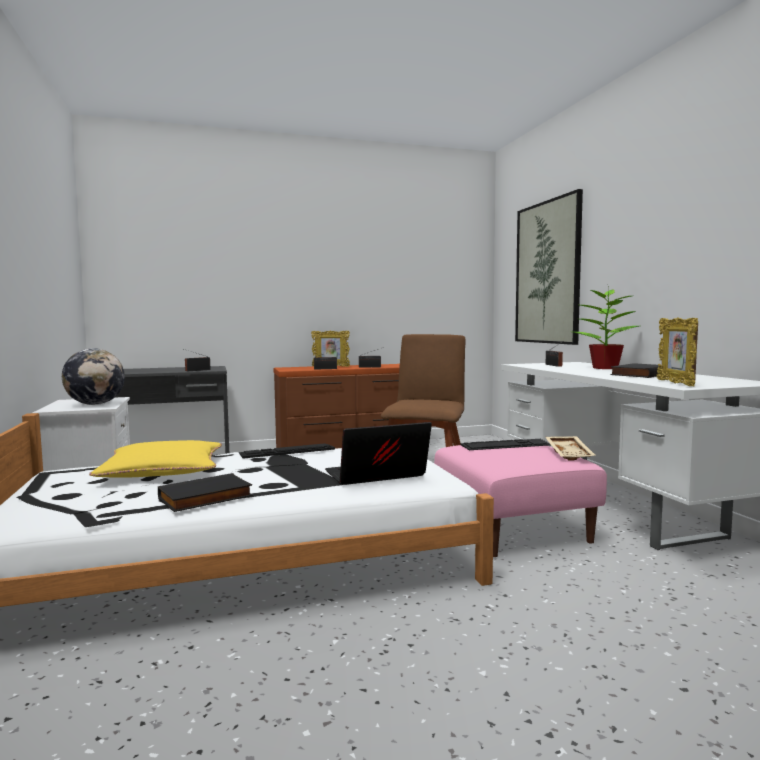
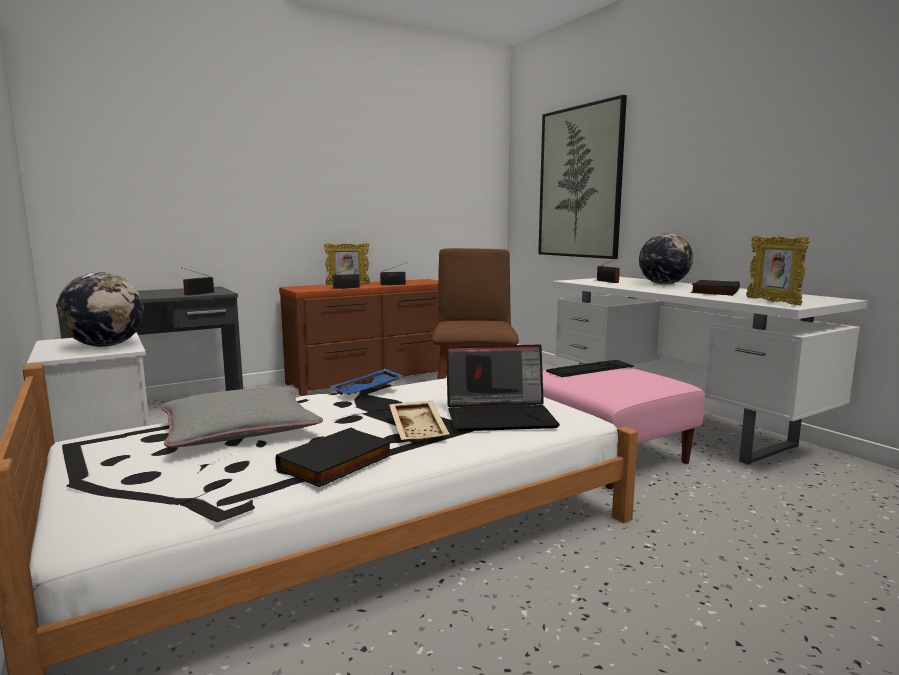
camera: 15 degrees left, 5 degrees up
(163, 471) = (239, 429): yellow pillow -> grey pillow
(287, 451) = (368, 391): keyboard -> blue tray
(375, 476) = (501, 416): laptop -> laptop turned 150 degrees counterclockwise
(570, 454) = (662, 376): beige tray -> beige tray (419, 430)
(604, 368) = (663, 284): potted plant -> globe

